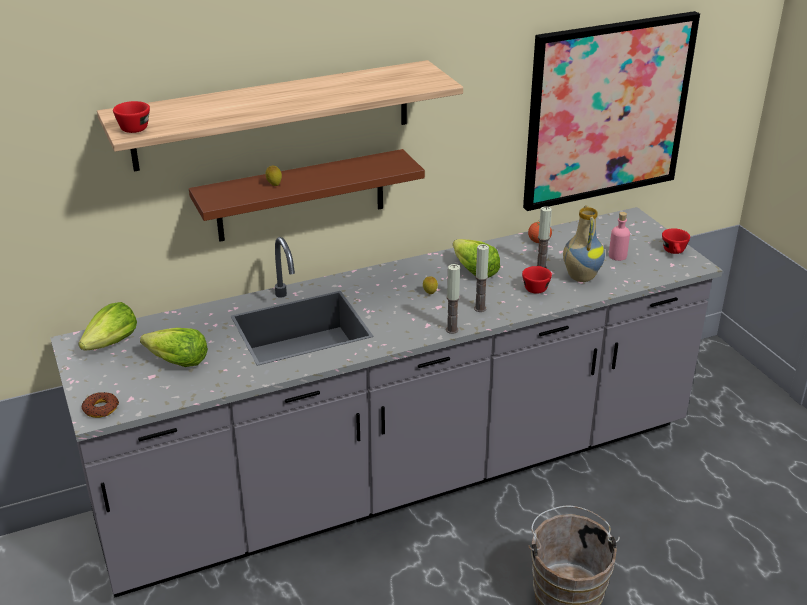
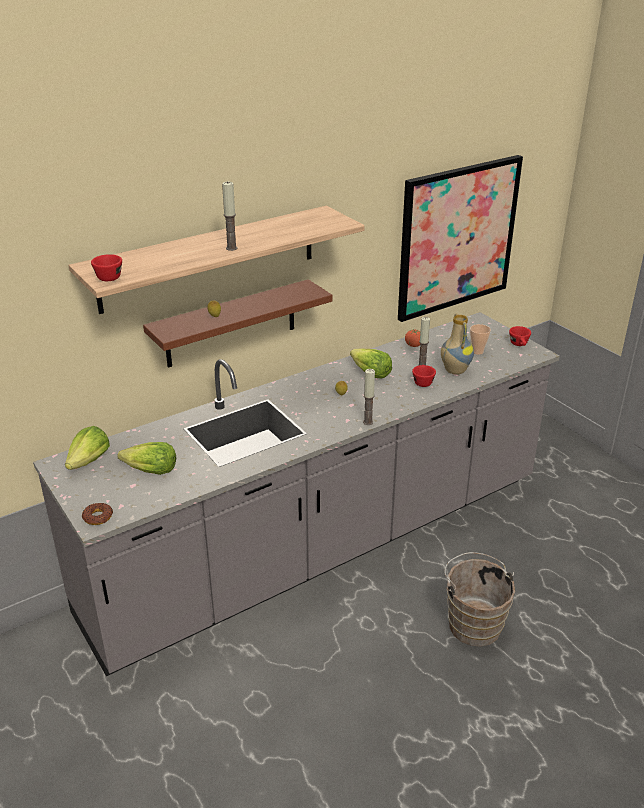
camera: 10 degrees left, 0 degrees up
(480, 308) = (384, 403): candle -> candle (231, 248)
(617, 256) = (477, 351): pink bottle -> cup

